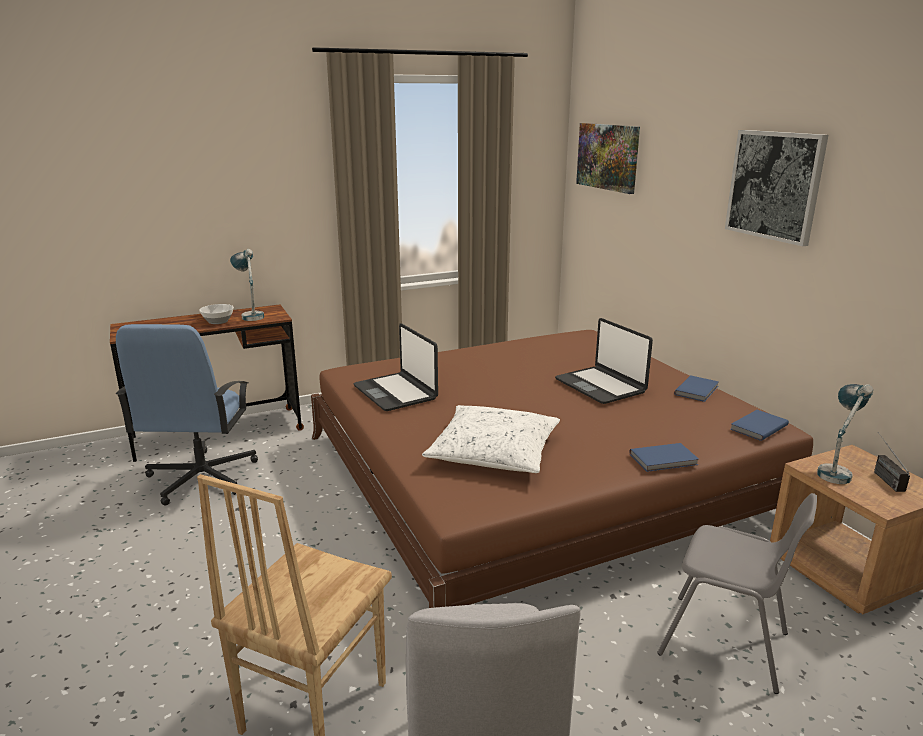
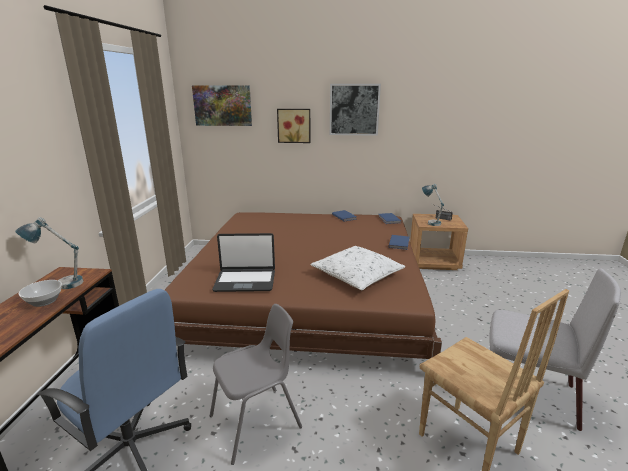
camera: 60 degrees left, 0 degrees up
(601, 386) = (314, 230): laptop -> none
(683, 202) = (294, 125): none -> picture
(725, 644) = (463, 300): grey chair -> grey chair (257, 422)

